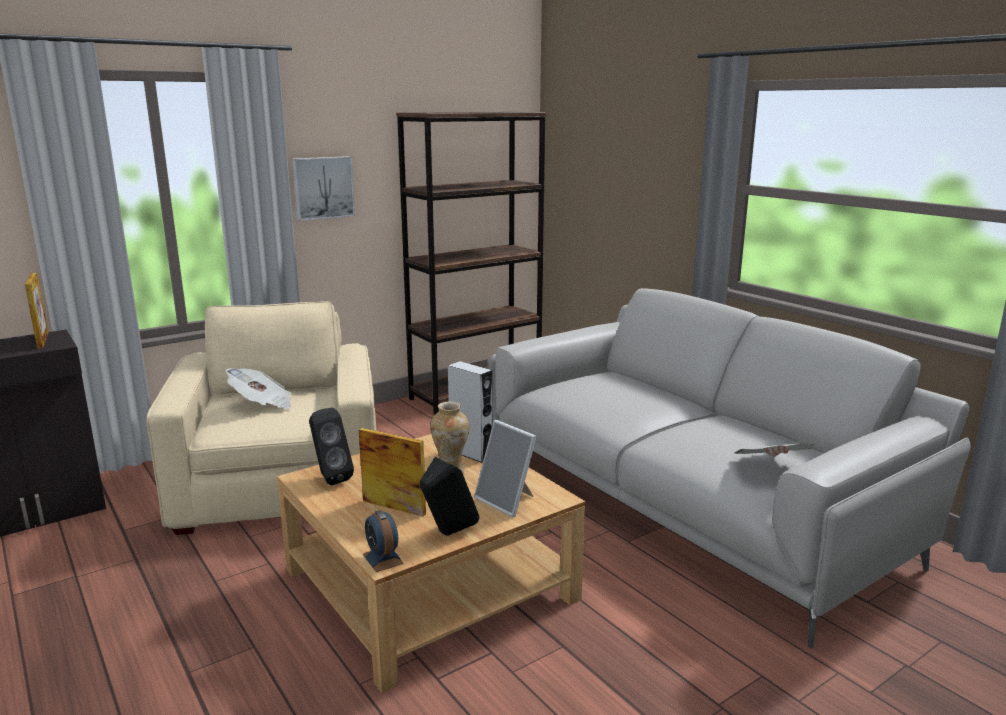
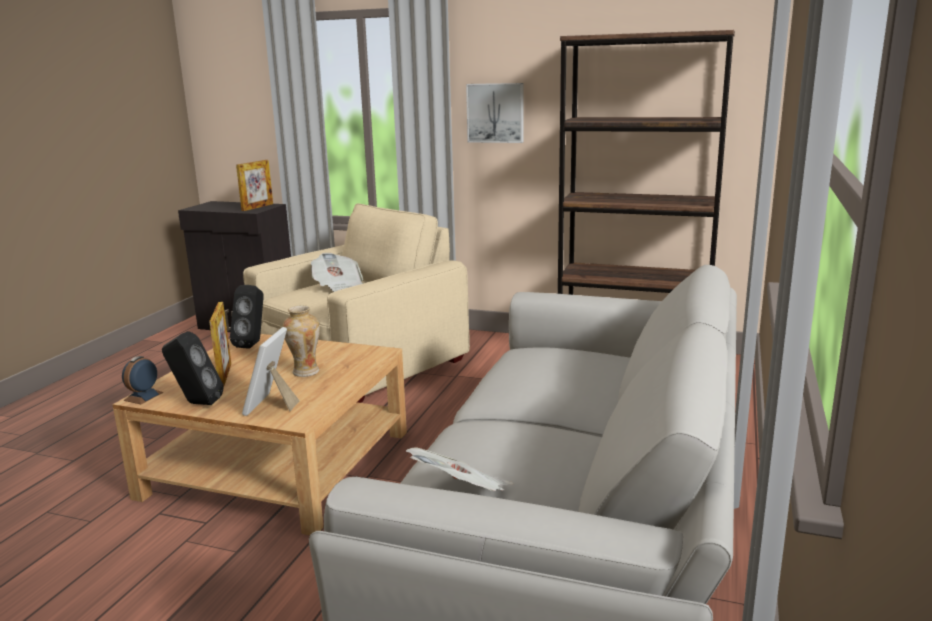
camera: 55 degrees right, 0 degrees up
(471, 453) = (349, 367): grey speaker -> none

